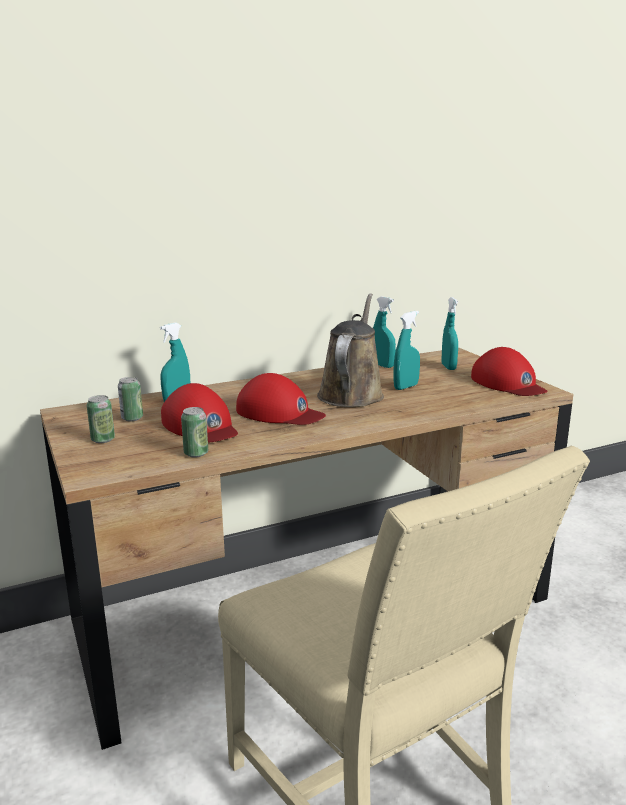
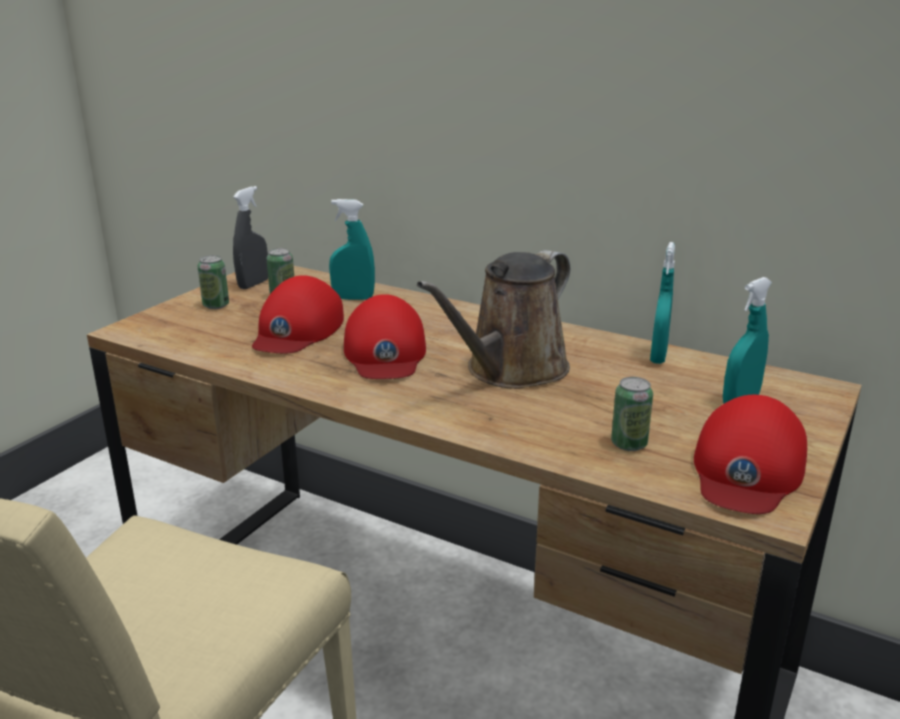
camera: 55 degrees right, 5 degrees up
(86, 421) = (253, 284): none -> grey spray bottle
(196, 453) = (220, 352): can -> can (629, 444)
(352, 393) = (511, 371): brown watering can -> brown watering can turned 150 degrees clockwise
(406, 387) = (593, 396): turquoise spray bottle -> none

